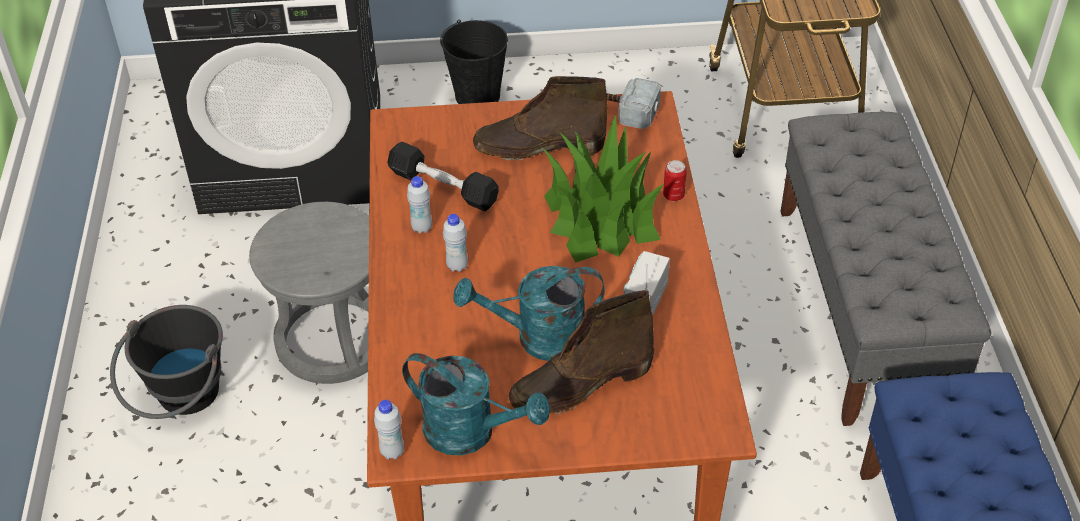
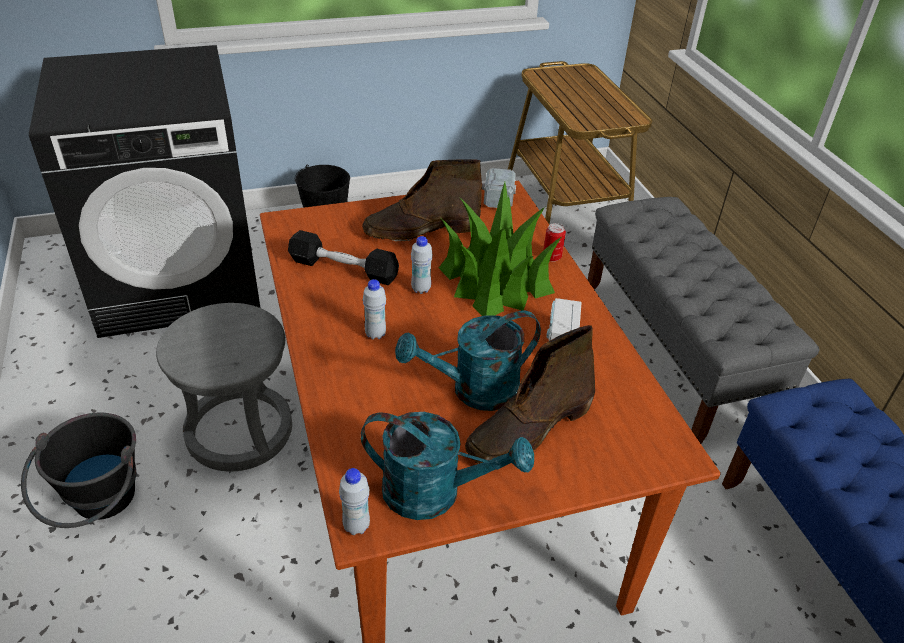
camera: 15 degrees left, 5 degrees down
(422, 228) = (332, 304): white bottle -> white bottle (421, 289)

